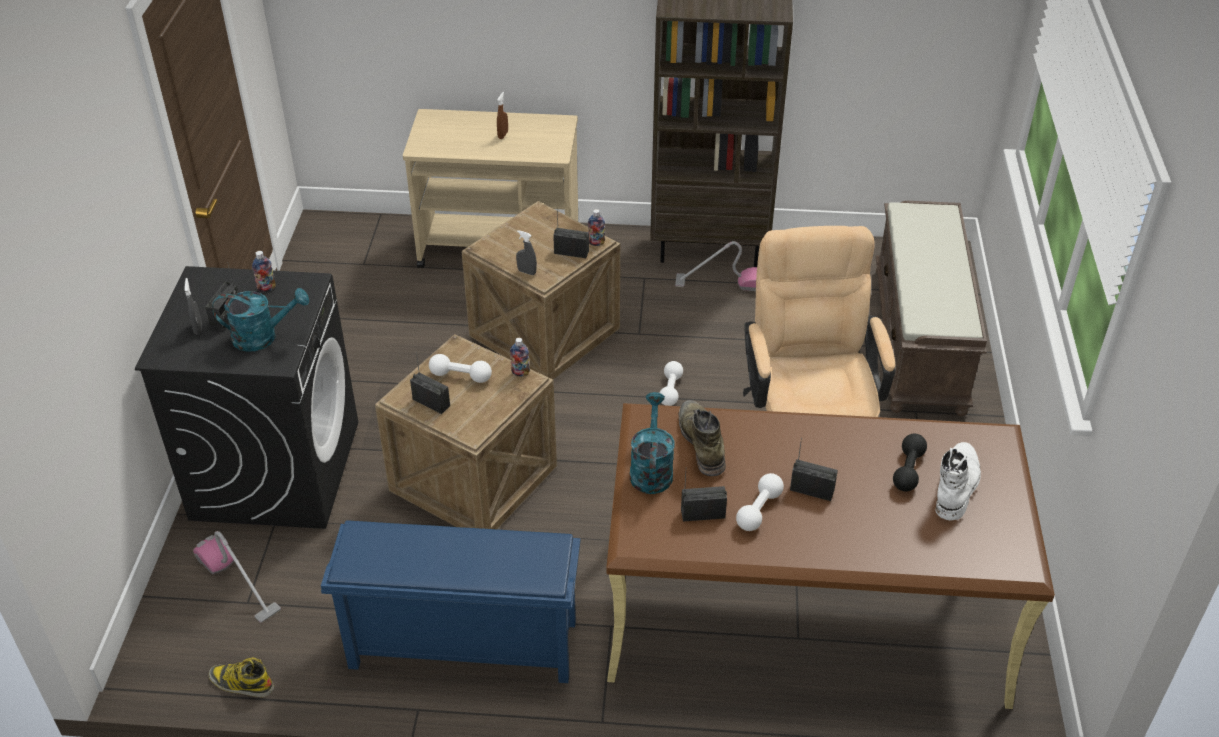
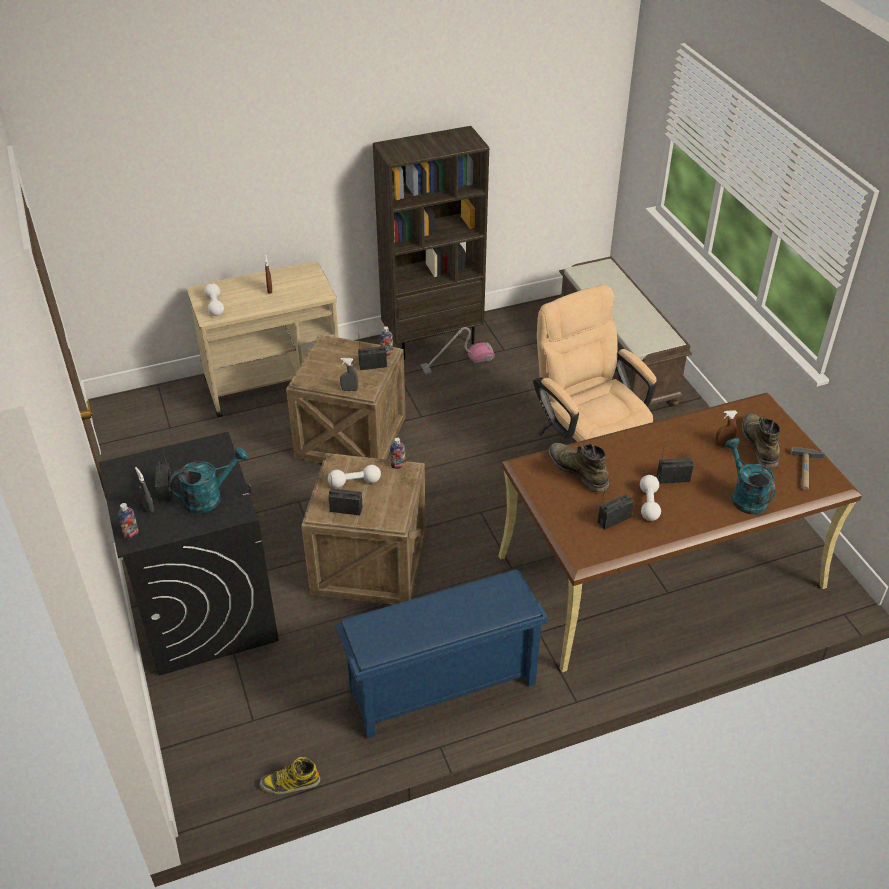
camera: 25 degrees left, 0 degrees up
(237, 582) = (234, 708): vacuum cleaner -> none
(266, 288) = (183, 459): bottle -> bottle (131, 534)
(651, 469) = (557, 501): turquoise watering can -> turquoise watering can (745, 496)
(670, 390) = (470, 450): white dumbbell -> white dumbbell (215, 306)
(908, 470) = (723, 444): black dumbbell -> brown spray bottle
(956, 485) = (759, 444): white boot -> green boot
(995, 539) = (806, 471): none -> hammer

